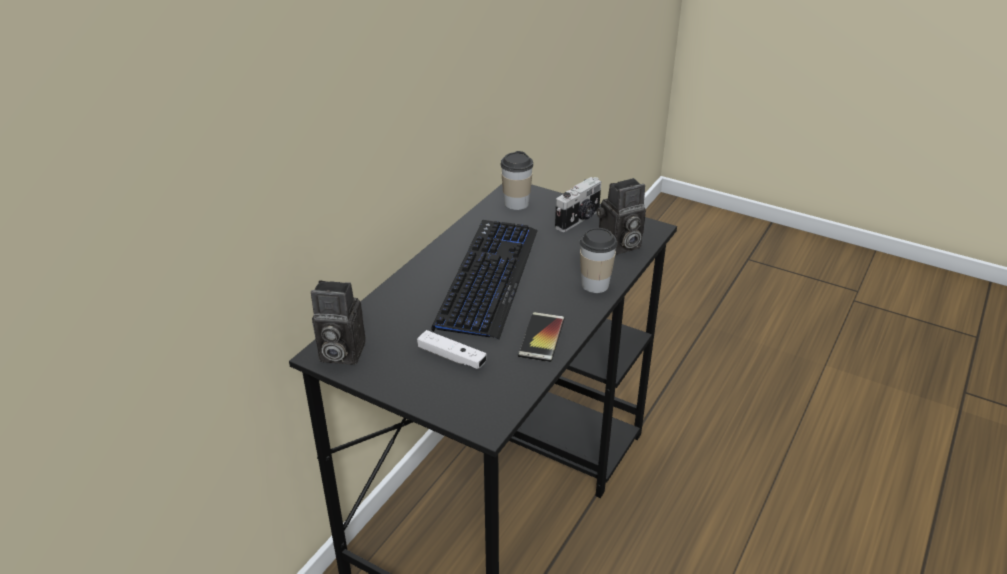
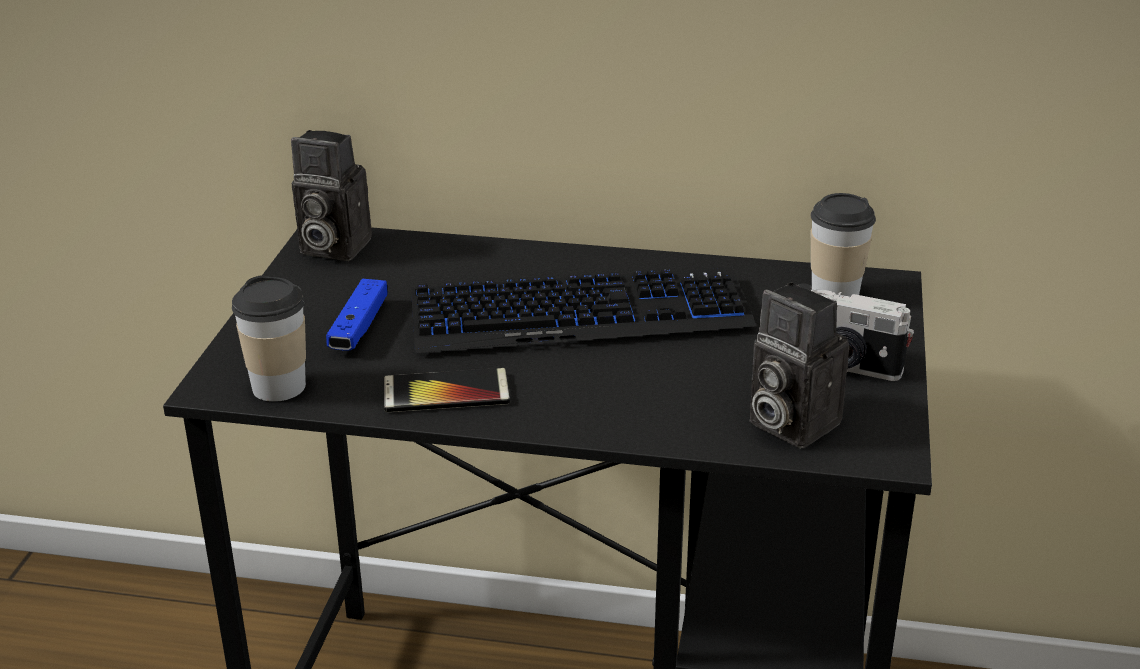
camera: 70 degrees right, 5 degrees down
(339, 353) = (330, 247): camera -> camera turned 60 degrees counterclockwise
(451, 357) = (359, 327): white game controller -> blue game controller
(595, 284) = (634, 418): cup -> cup (279, 387)

